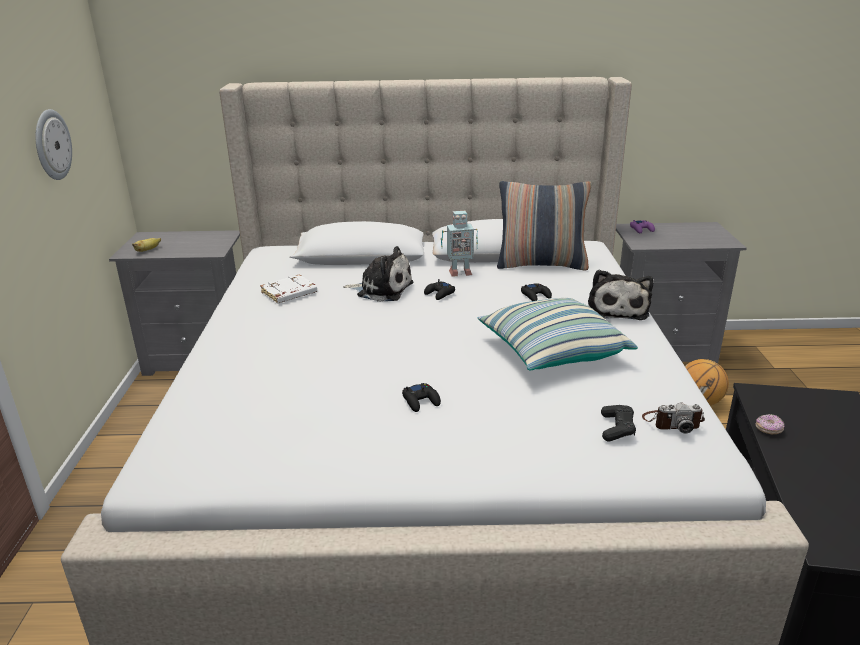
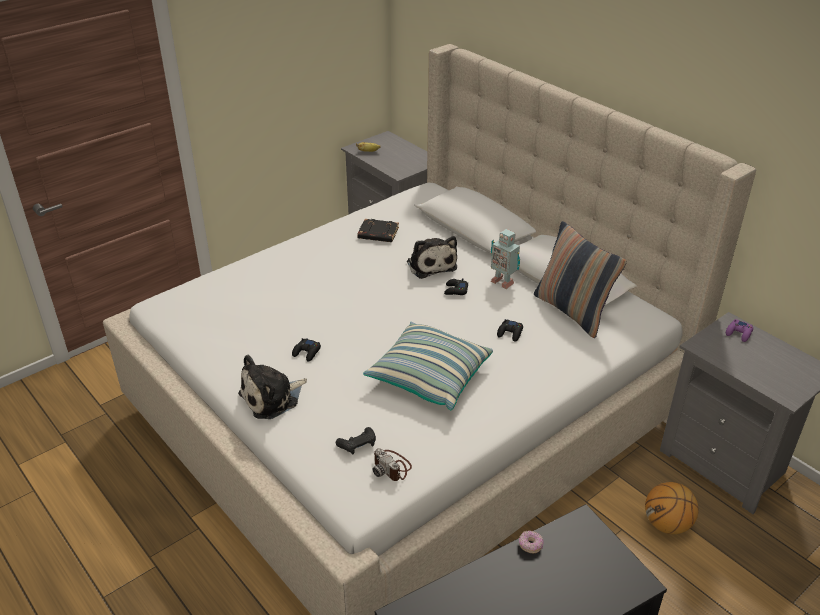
camera: 50 degrees right, 10 degrees up
(51, 145) = (299, 63): wall clock -> none
(289, 293) = (377, 234): white book -> black book
(616, 309) = (538, 381): plush toy -> plush toy (272, 398)

